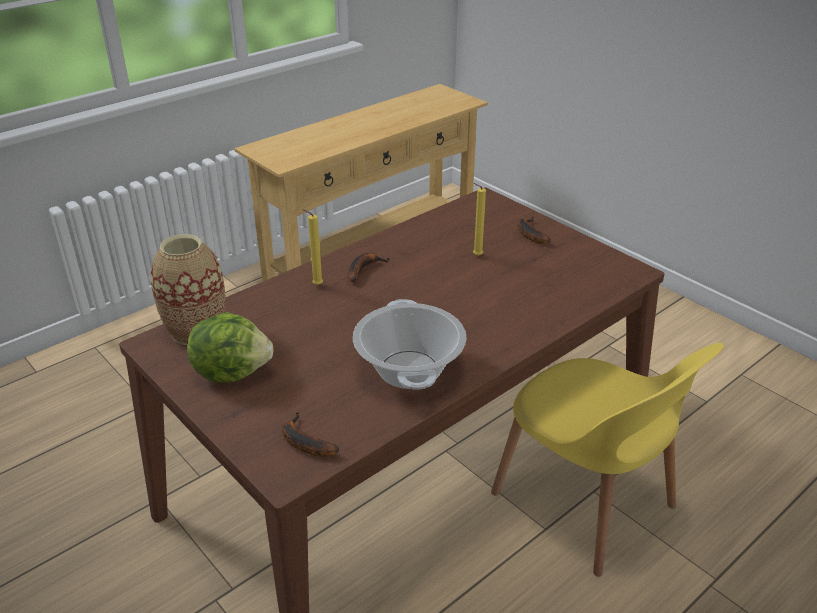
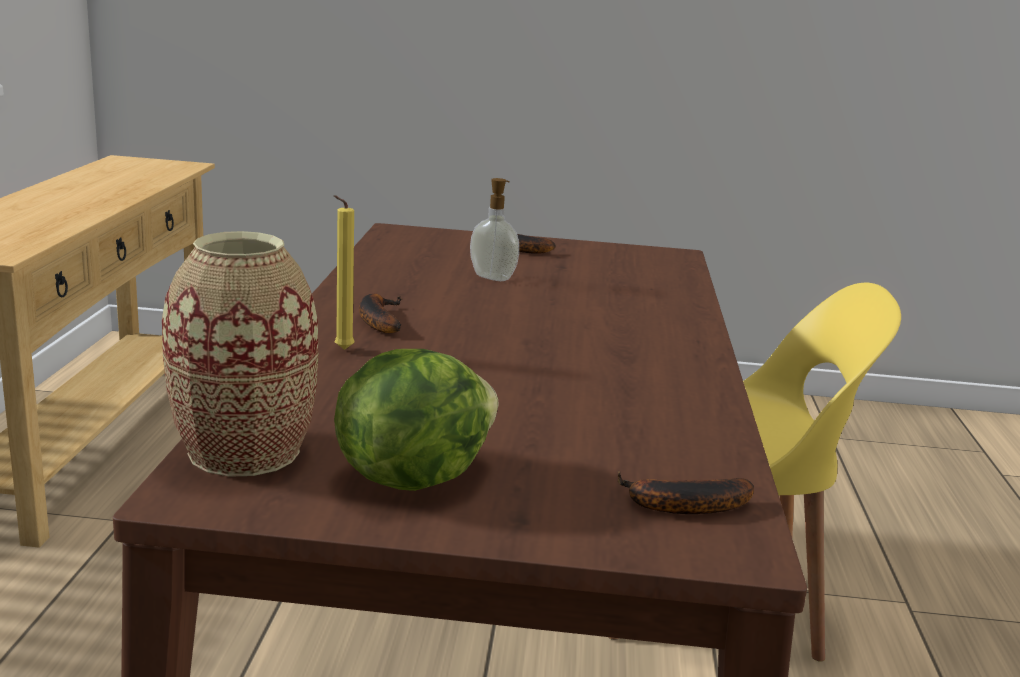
camera: 45 degrees left, 15 degrees down
(410, 369) = (642, 390): cooking pot -> none
(476, 256) = (493, 277): yellow candle -> soap dispenser

